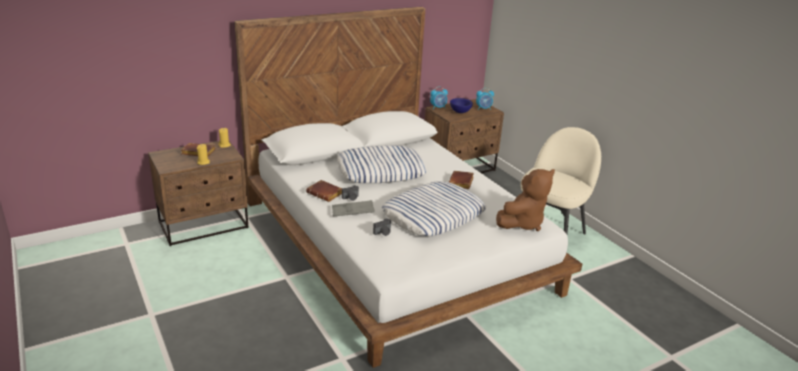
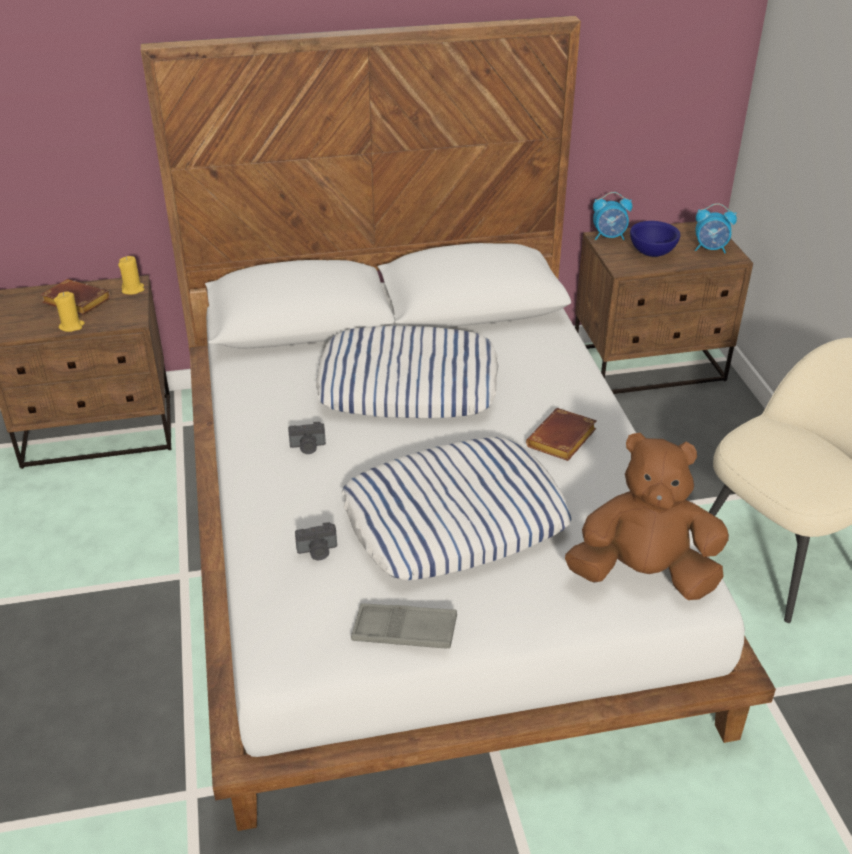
camera: 20 degrees right, 10 degrees up
(326, 194) = (266, 428): brown book -> none
(352, 211) = (292, 482): grey tray -> grey tray (404, 631)
(522, 223) = (643, 574): brown plush toy -> brown plush toy turned 150 degrees counterclockwise

